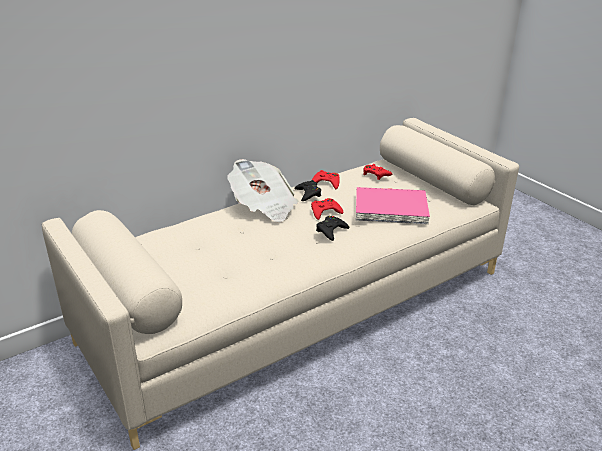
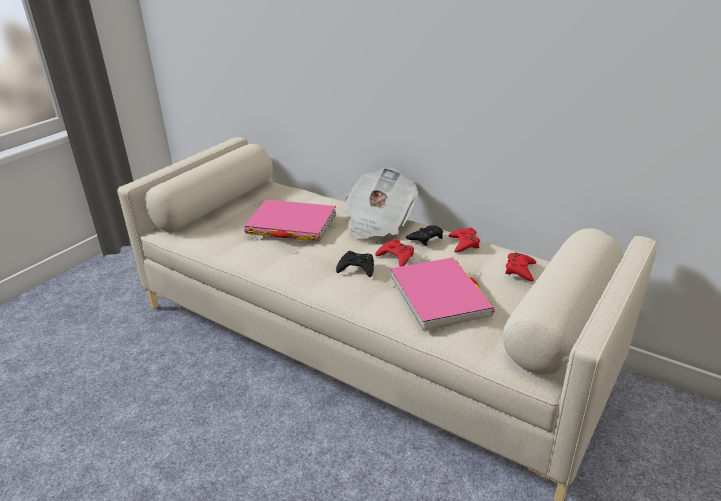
camera: 70 degrees right, 0 degrees up
(230, 247) = (291, 225): none -> pink book

